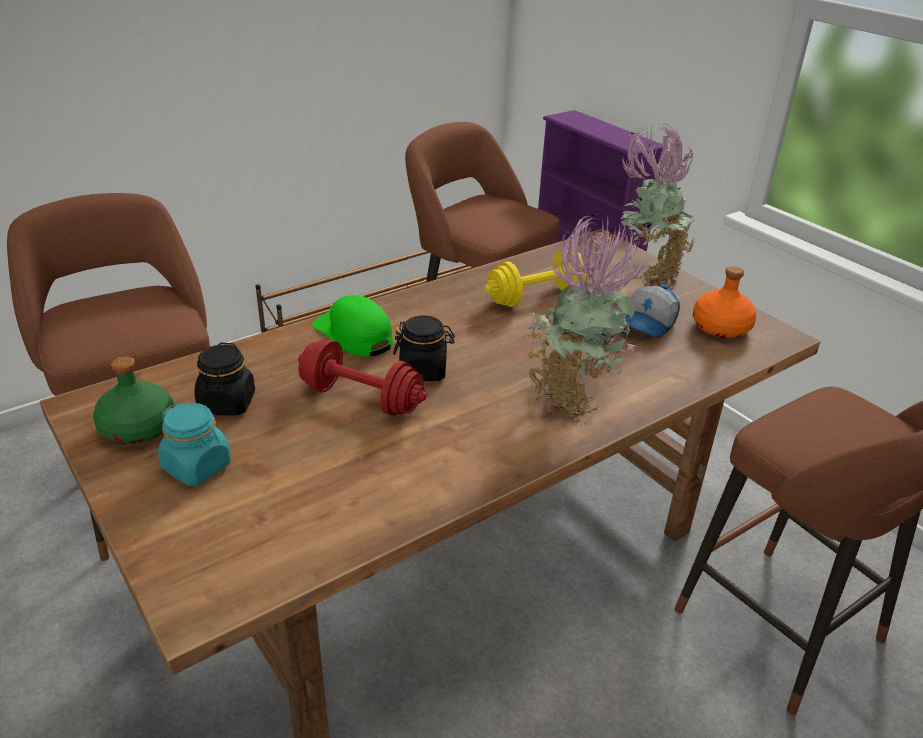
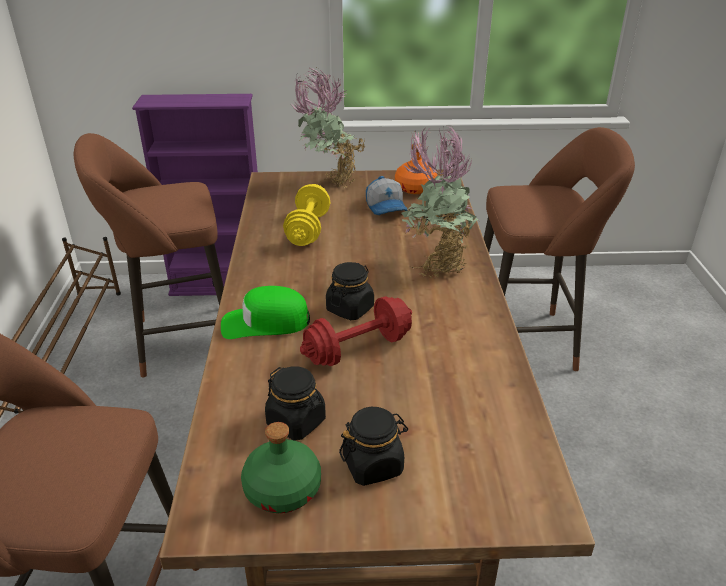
camera: 55 degrees left, 0 degrees up
(197, 467) = (373, 464): turquoise jar -> black jar

